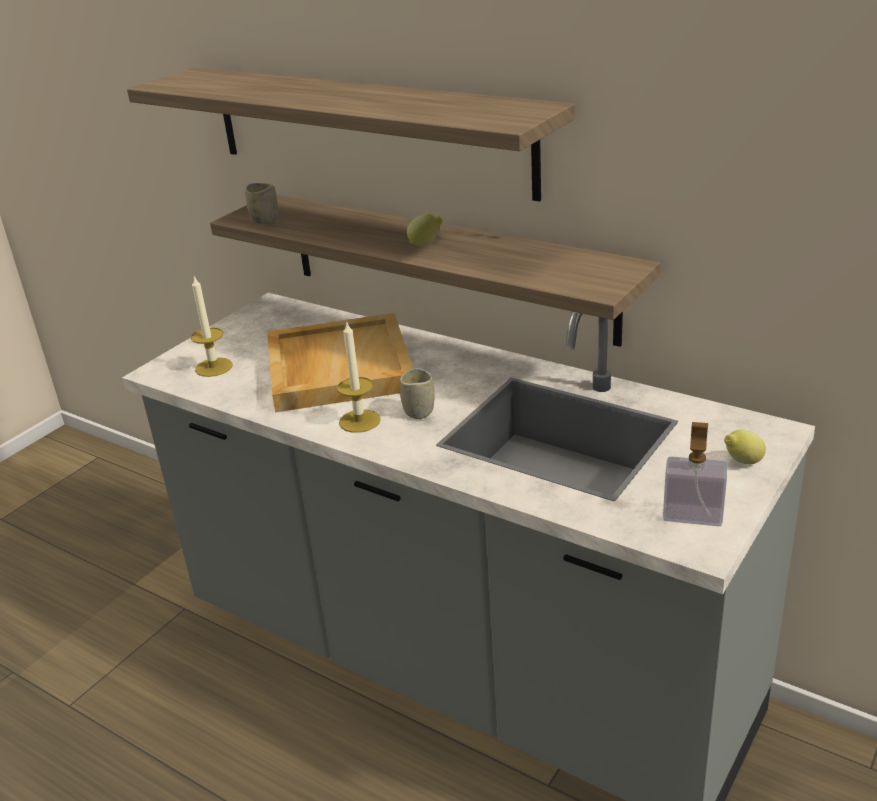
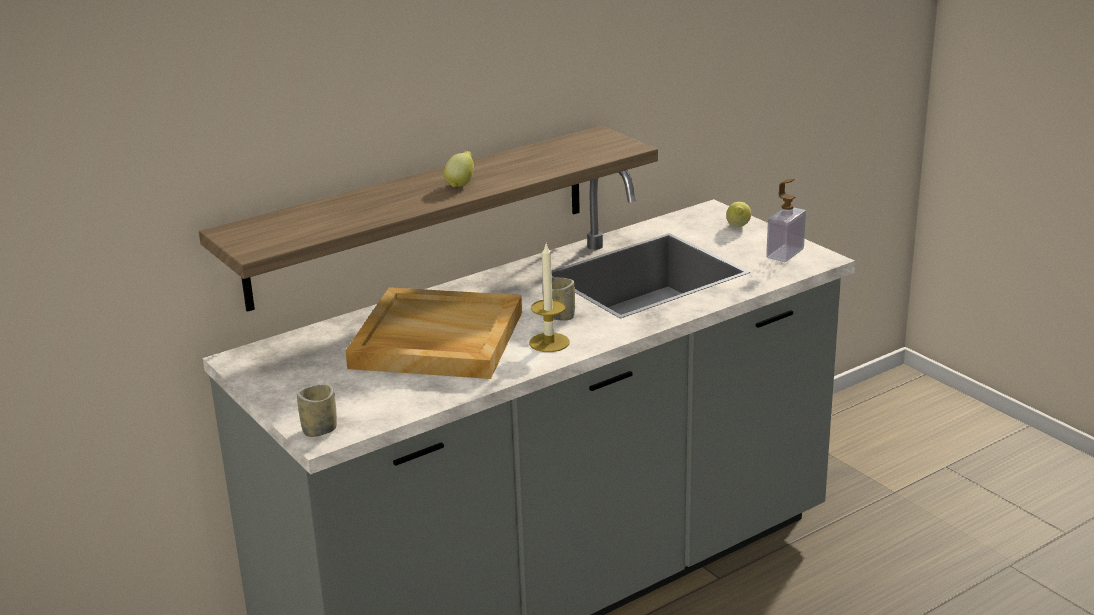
camera: 70 degrees left, 5 degrees down
(213, 367) = (355, 402): candle -> none
(265, 221) = (287, 238): cup -> cup (319, 430)
(366, 129) = (332, 107): shelf -> none

